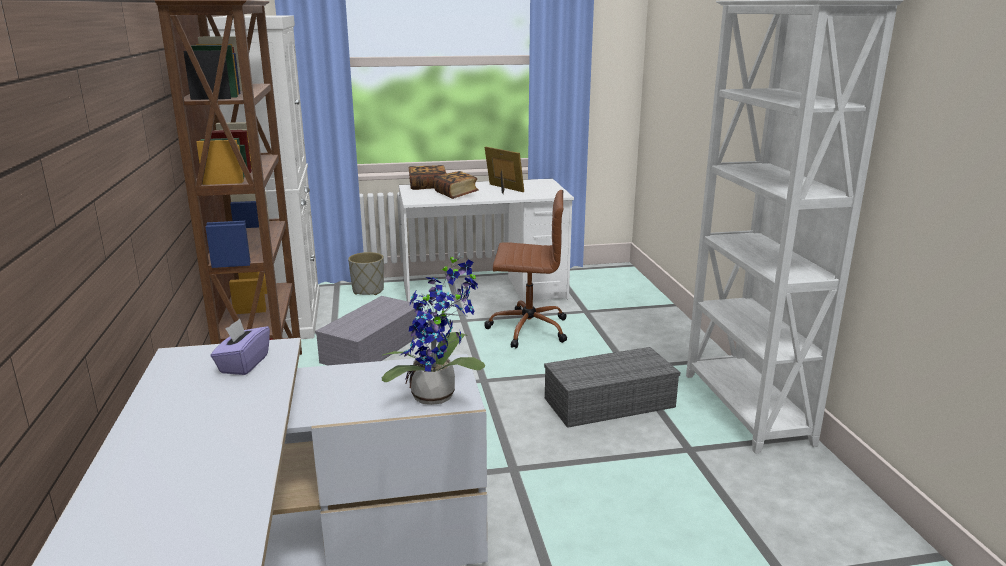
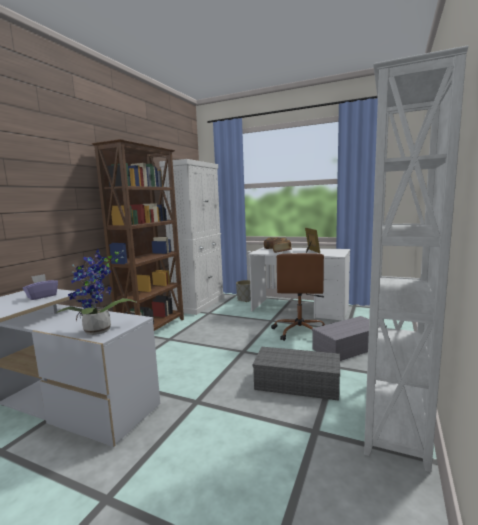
camera: 35 degrees right, 10 degrees down
(372, 347) = (214, 323): grey storage box -> grey storage box (348, 347)
(527, 329) = (299, 331): brown office chair -> brown office chair turned 60 degrees clockwise

